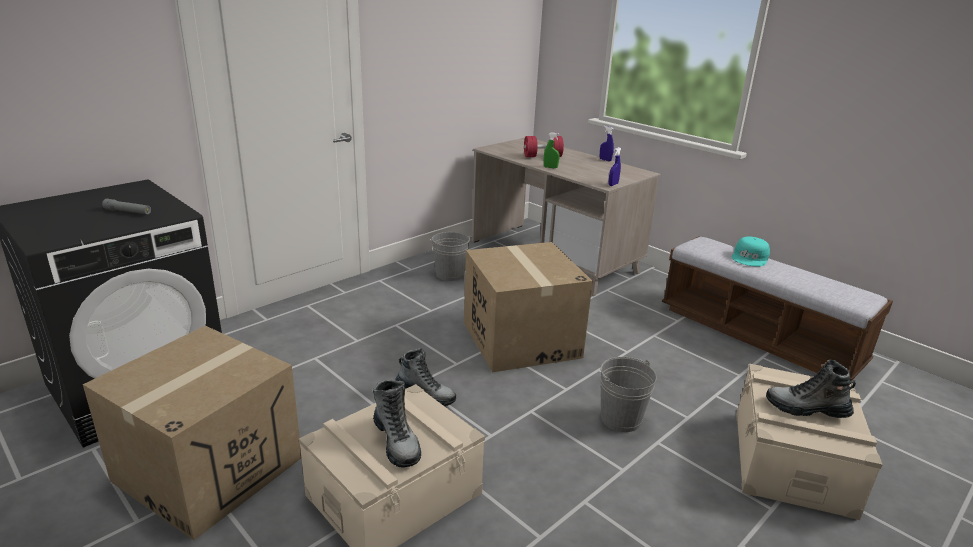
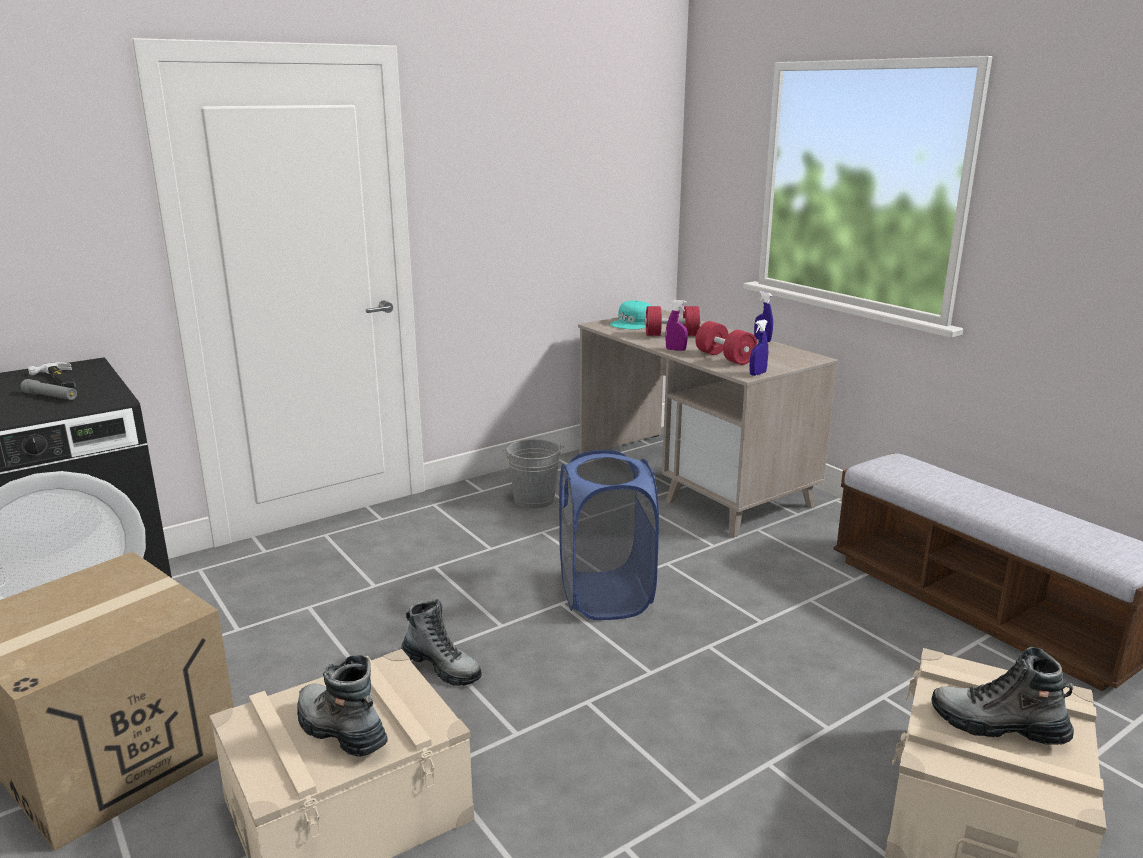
camera: 10 degrees right, 5 degrees down
(124, 198) = (58, 380): none -> hammer
(397, 442) = (340, 730): boot -> boot turned 150 degrees clockwise
(520, 339) = (605, 596): cardboard box -> blue laundry basket
(550, 167) = (675, 350): green spray bottle -> purple spray bottle
(586, 173) = (725, 358): none -> red dumbbell
(621, 419) = (721, 723): grey bucket -> none
(750, 258) = (962, 486): turquoise cap -> turquoise cap (633, 323)

